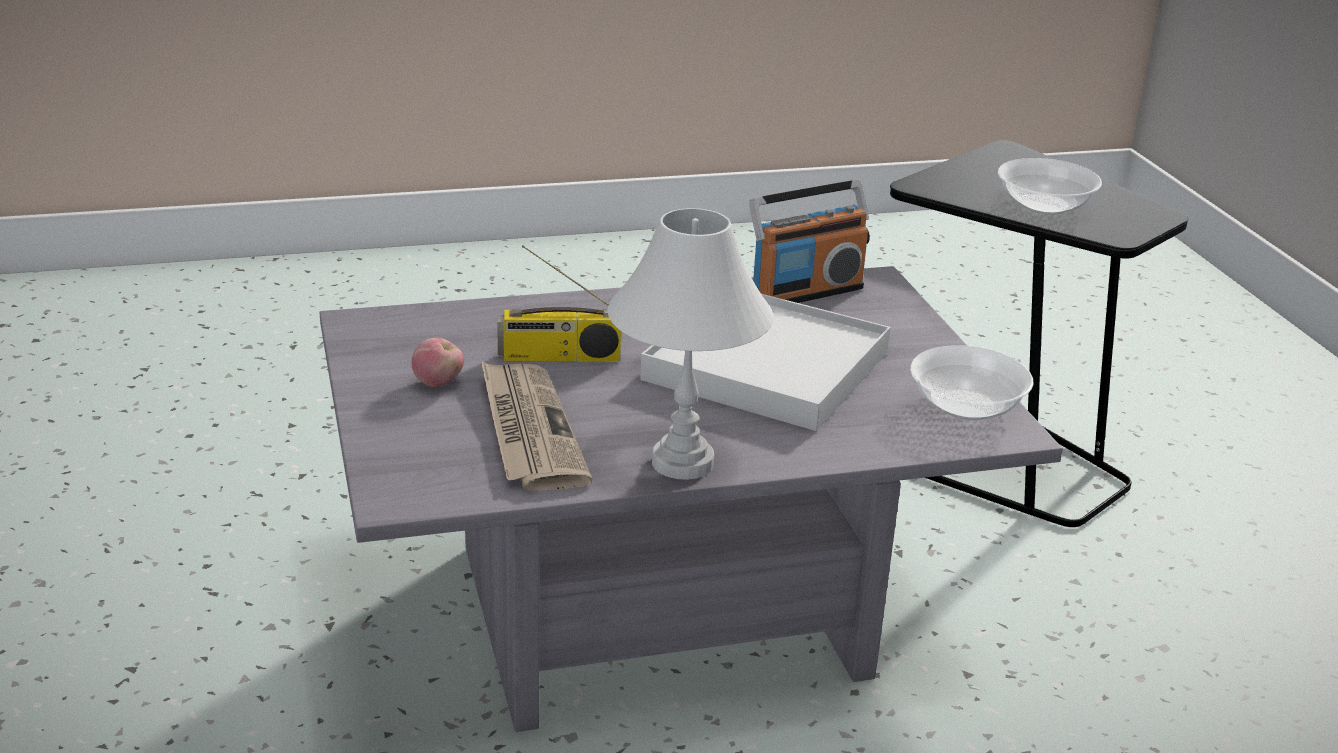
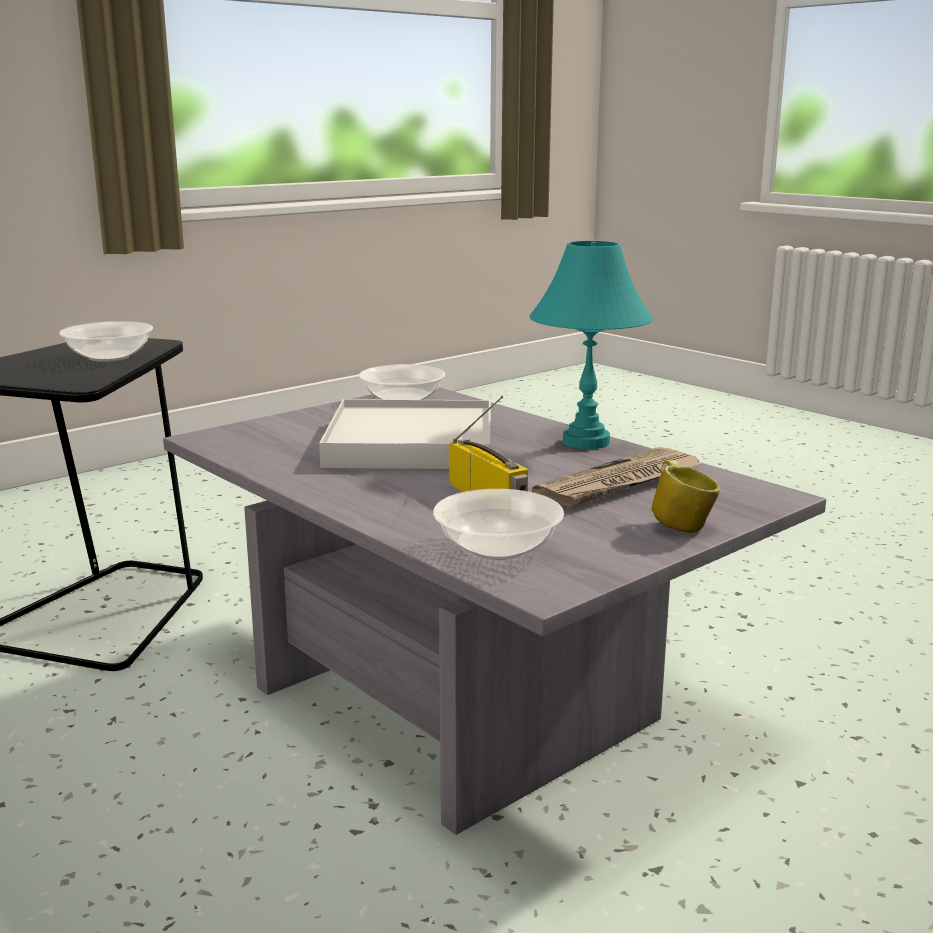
camera: 115 degrees left, 10 degrees down
(393, 416) = (680, 525): none -> mug
(438, 383) = (602, 525): apple -> none
(446, 328) = (498, 549): none -> bowl
(681, 462) = (586, 442): white table lamp -> turquoise table lamp
(806, 292) = (254, 451): radio -> none

